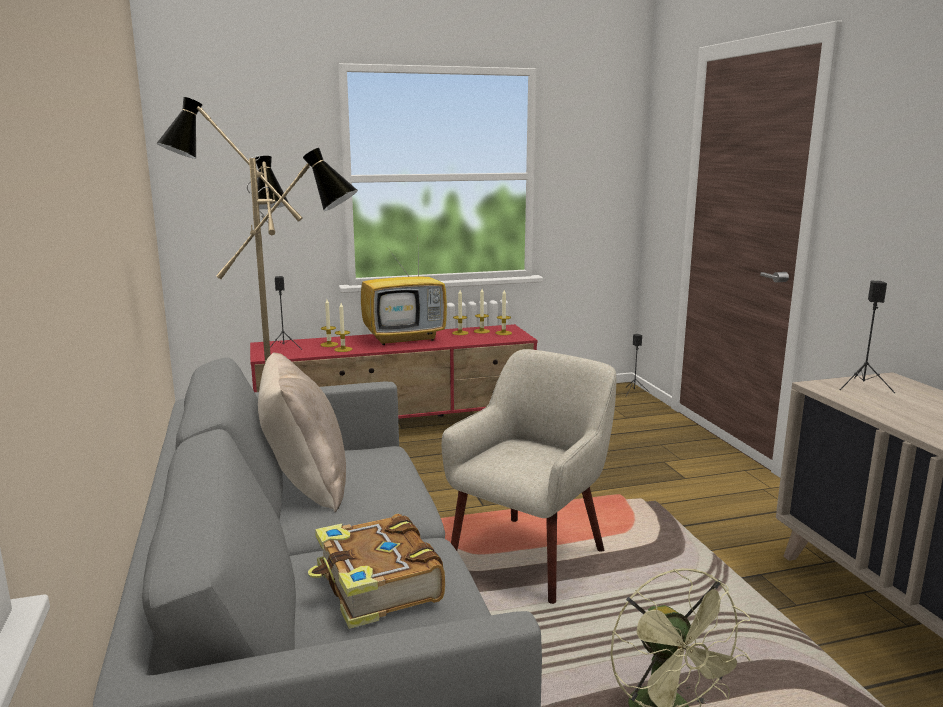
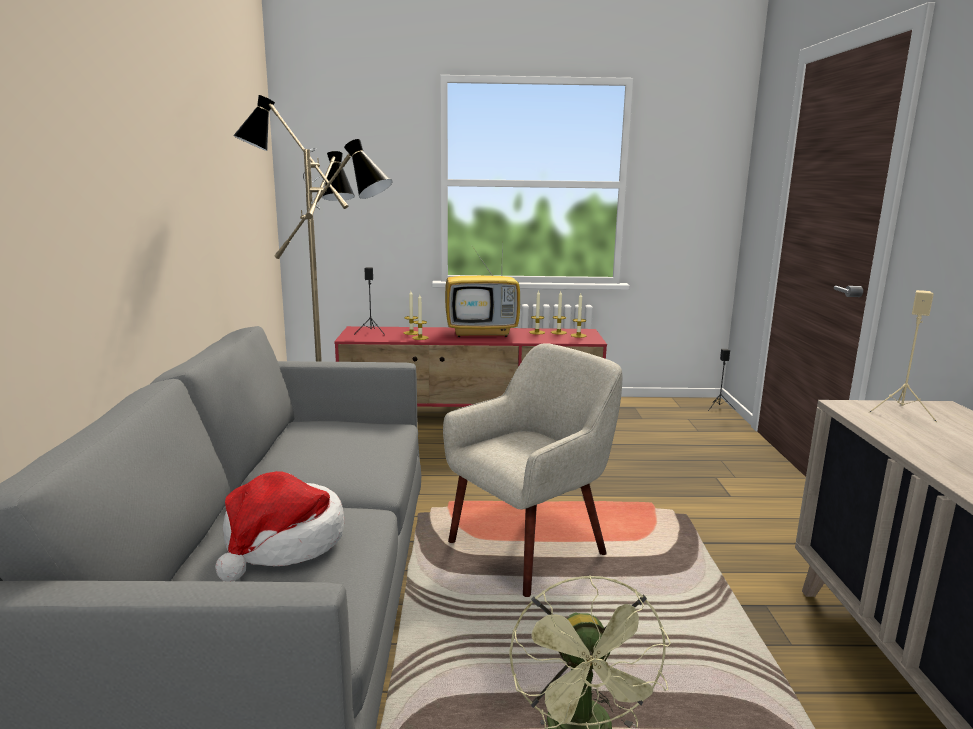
camera: 15 degrees right, 0 degrees up
(305, 485) = (297, 447): beige pillow -> none
(377, 586) = (283, 543): book -> hat
(863, 386) = (901, 412): black speaker -> beige speaker

